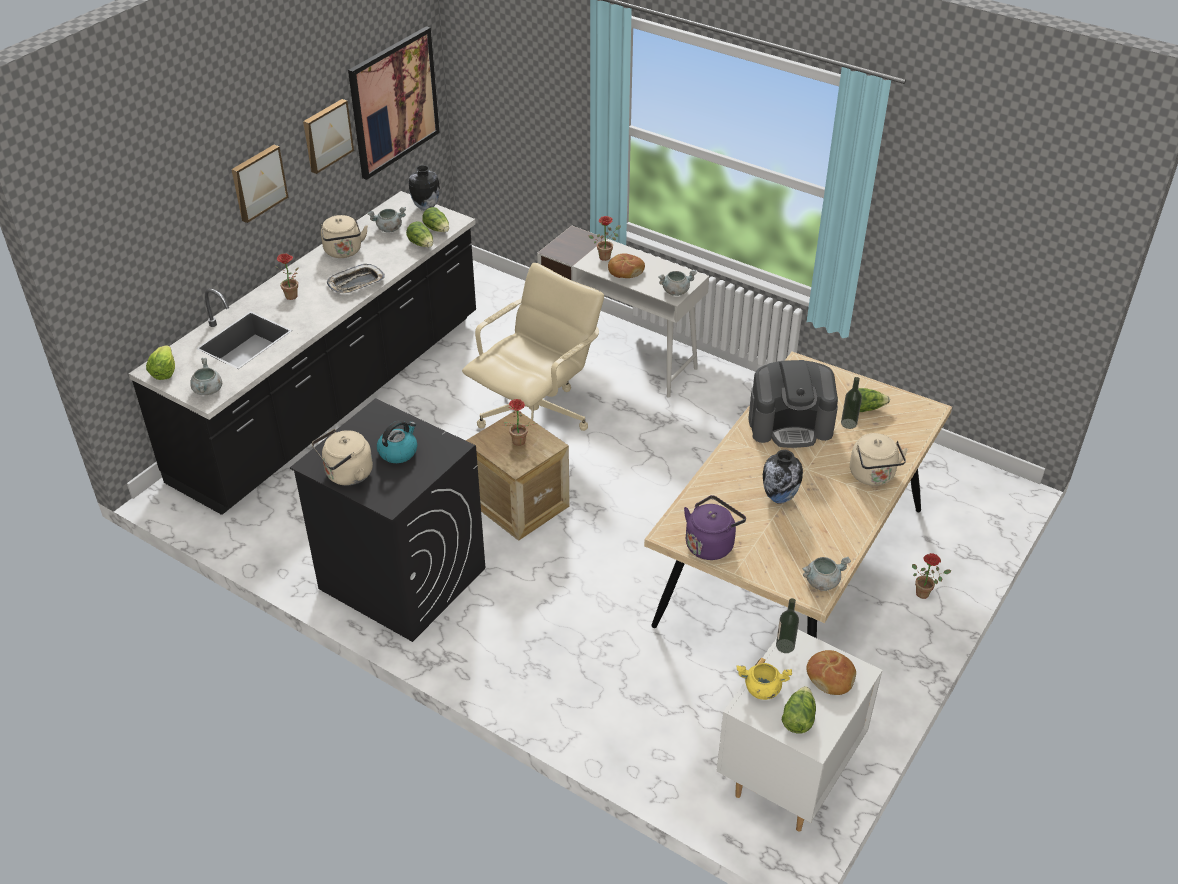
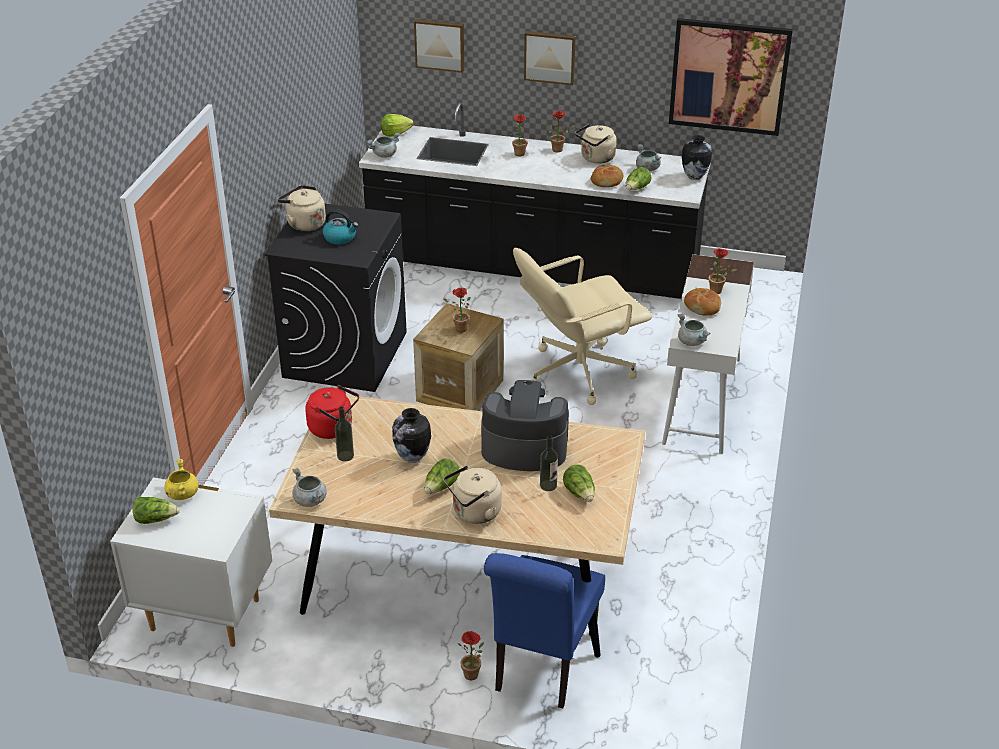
camera: 70 degrees right, 5 degrees down
(305, 269) = (559, 149): none -> potted plant
(326, 135) = (636, 60): picture -> picture (440, 44)
(356, 283) = (557, 175): tray -> none
(437, 229) = (666, 190): lettuce -> lettuce (441, 487)
(536, 417) = (578, 372): beige office chair -> beige office chair turned 135 degrees clockwise
(711, 544) = (333, 429): purple kettle -> red kettle
(785, 646) = (236, 499): bottle -> bottle (345, 456)
(790, 425) = (524, 448): coffee machine -> coffee machine turned 120 degrees clockwise
(830, 677) = (207, 531): bread -> bread (607, 181)
(923, 546) = (542, 666): none -> blue chair

